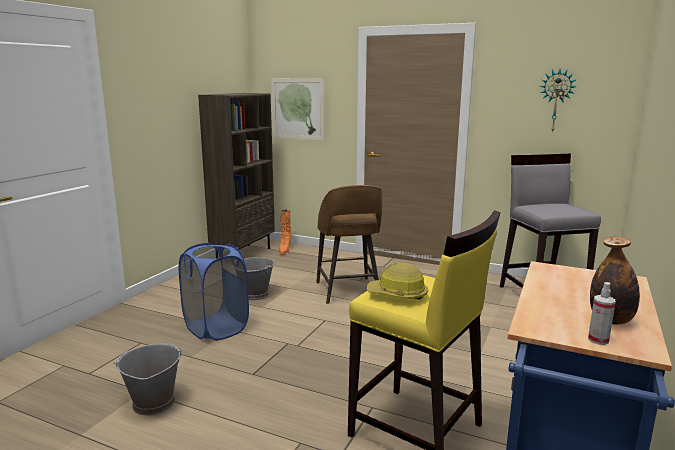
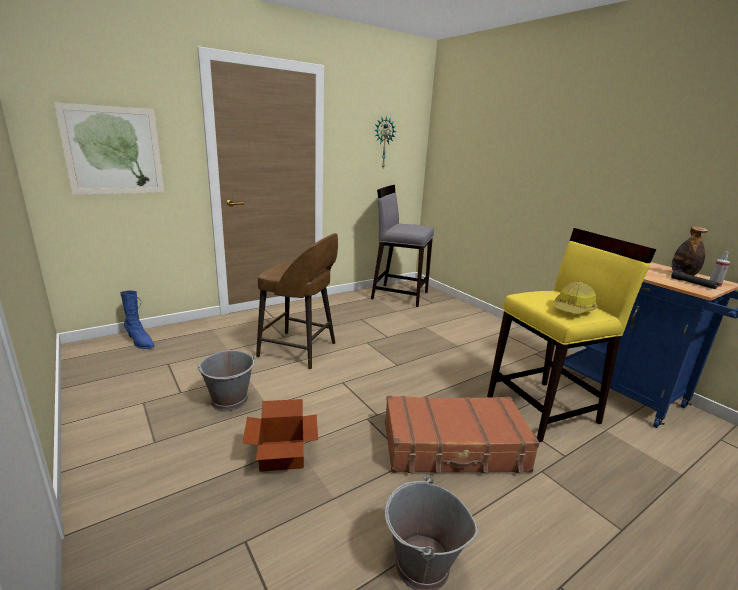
camera: 60 degrees left, 5 degrees up
(216, 328) = (281, 456): blue laundry basket -> cardboard box
(243, 254) = (97, 370): brown bookcase -> none
(284, 249) = (140, 342): orange boot -> blue boot
(289, 389) = (454, 447): none -> brown suitcase
(566, 325) = (693, 283): none -> black flashlight

